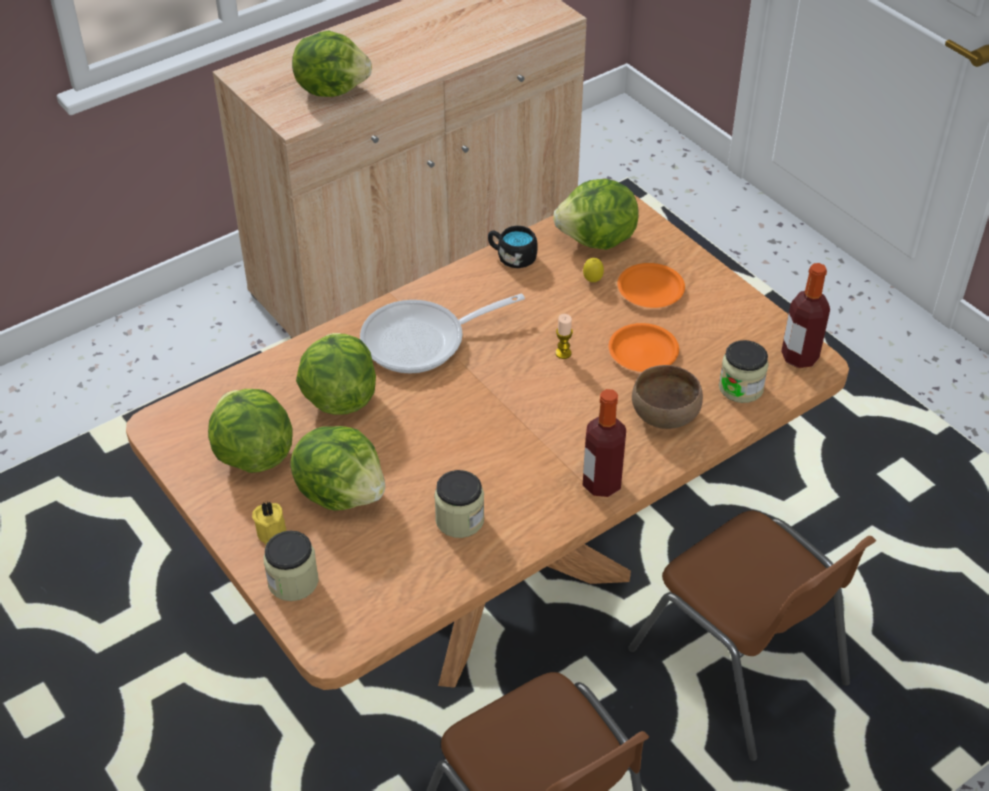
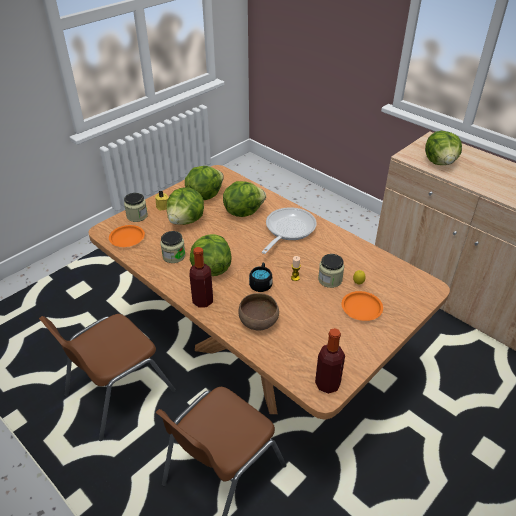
camera: 80 degrees right, 5 degrees down
(423, 341) = (287, 230): frying pan -> frying pan turned 60 degrees clockwise
(512, 257) = (363, 251): black mug -> black mug (261, 283)
(597, 241) = (394, 282): lettuce -> lettuce (211, 268)
(642, 352) = (306, 309): orange plate -> orange plate (127, 238)
(741, 387) = (290, 355): jar -> jar (330, 280)

